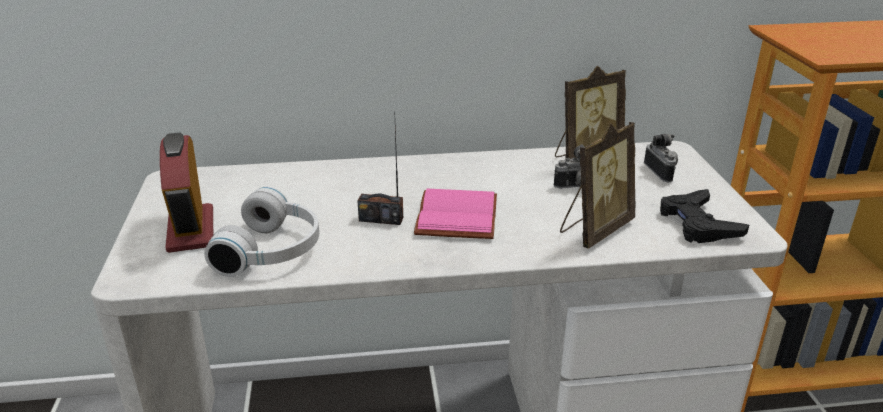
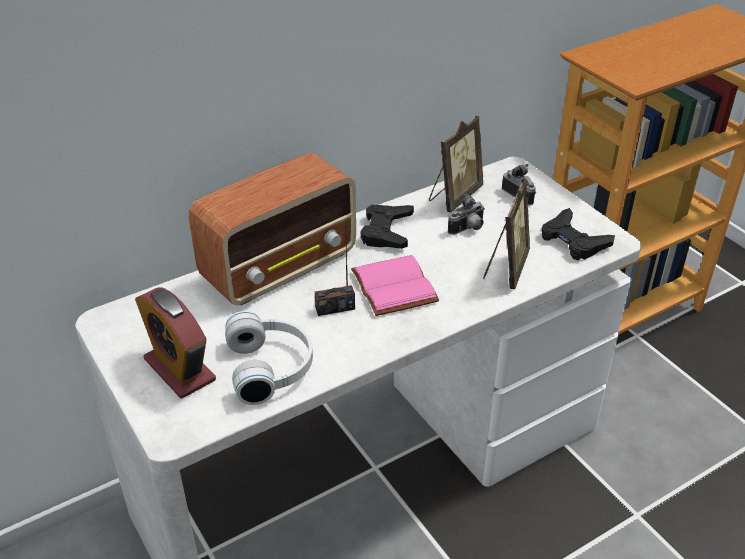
camera: 25 degrees left, 10 degrees up
(361, 176) = (281, 267): none -> radio
(490, 171) = (386, 231): none -> black game controller

